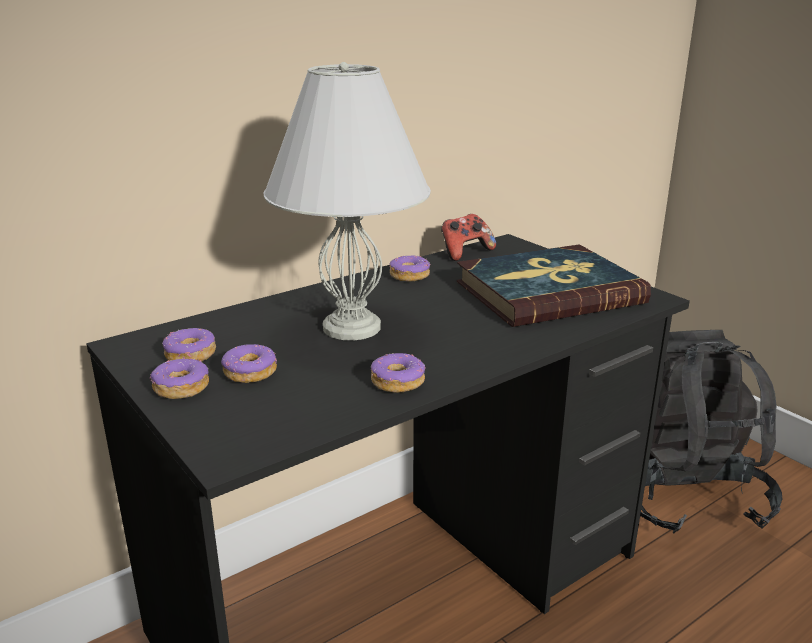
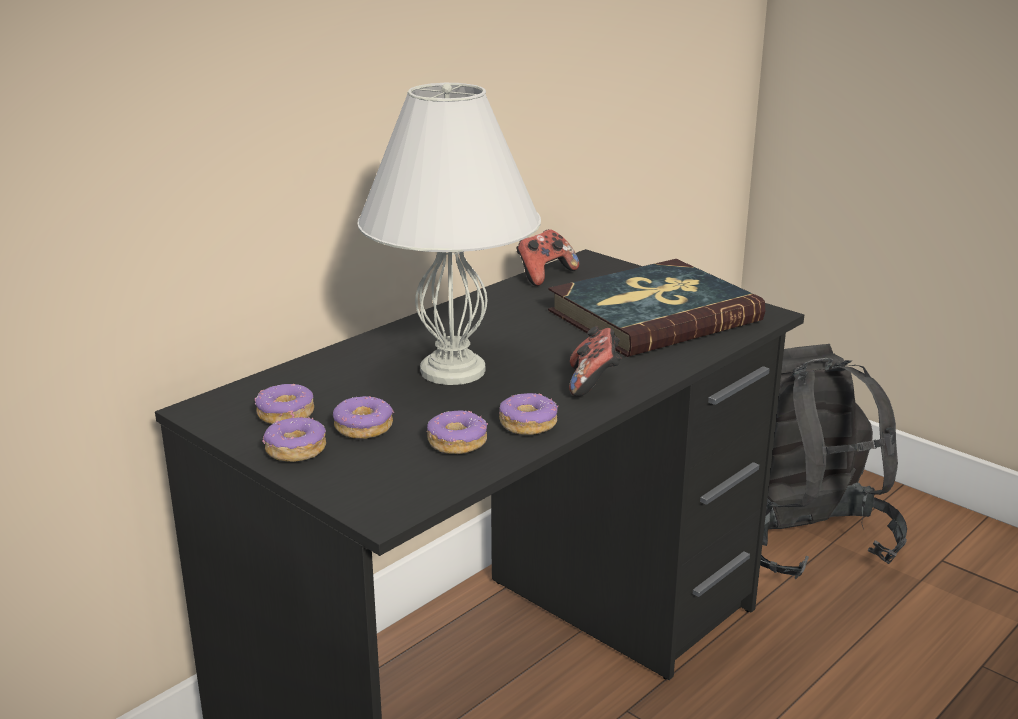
camera: 10 degrees left, 0 degrees up
(409, 275) = (492, 307): donut -> donut (457, 442)
(473, 348) = (594, 382): none -> game controller

